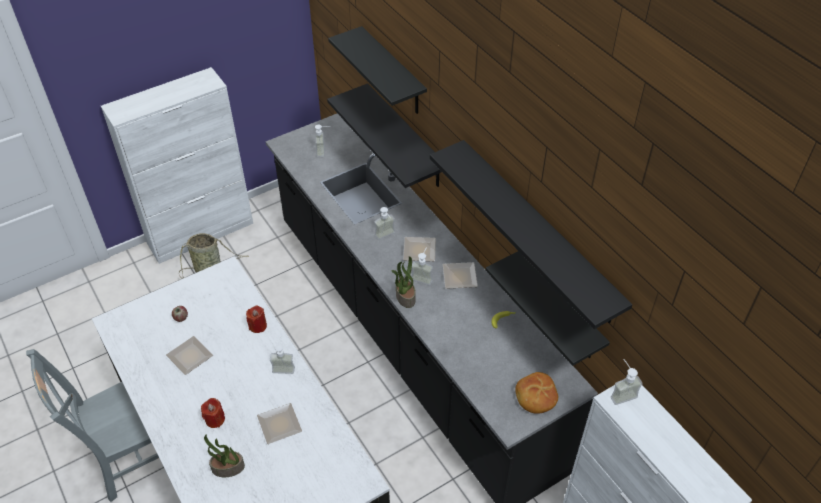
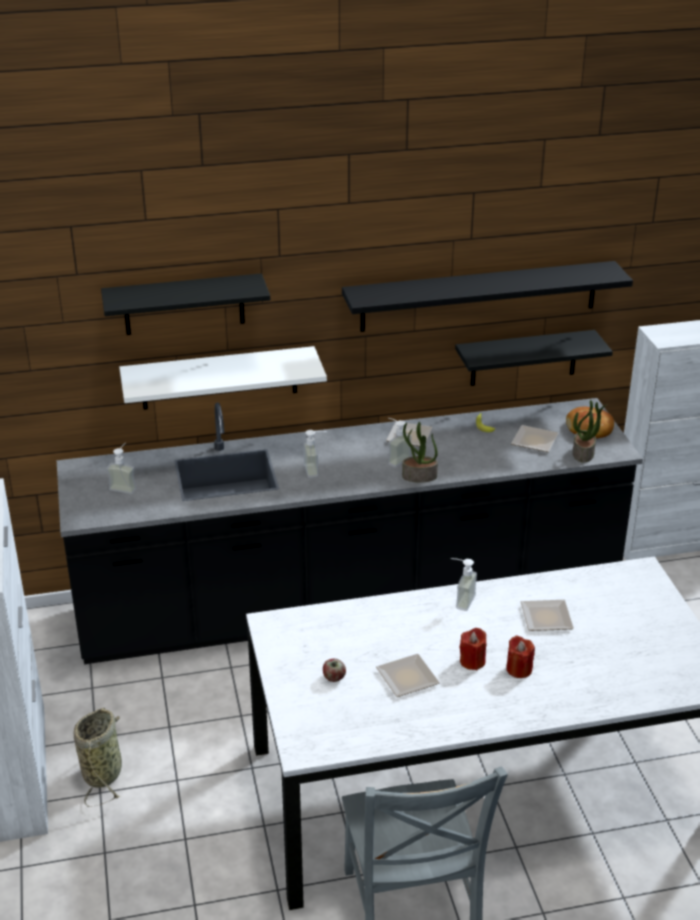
camera: 70 degrees left, 15 degrees down
(227, 468) = (595, 668): potted plant -> potted plant (584, 453)
(258, 326) = (384, 611): red candle -> red candle (472, 661)
(406, 137) = (219, 378): black shelf -> white shelf
(418, 250) = (351, 453): plate -> plate (532, 441)
(621, 393) = (658, 335): soap dispenser -> none

